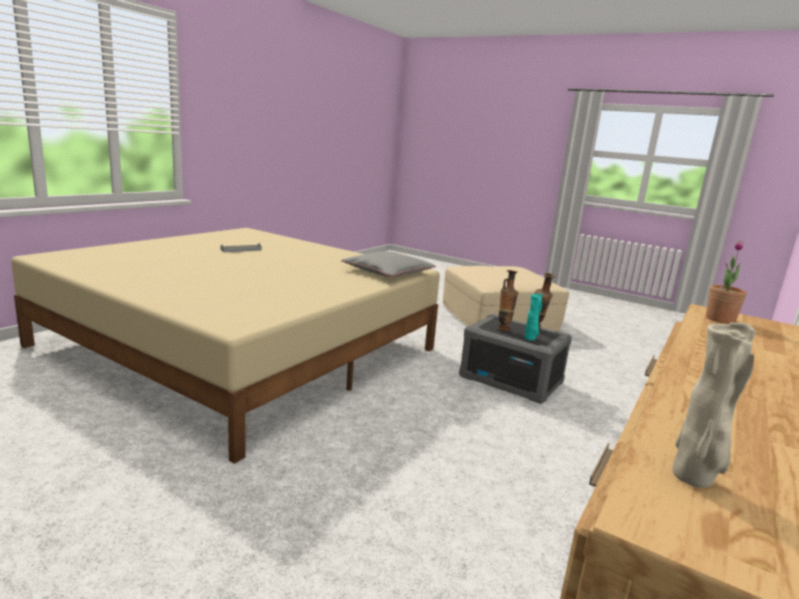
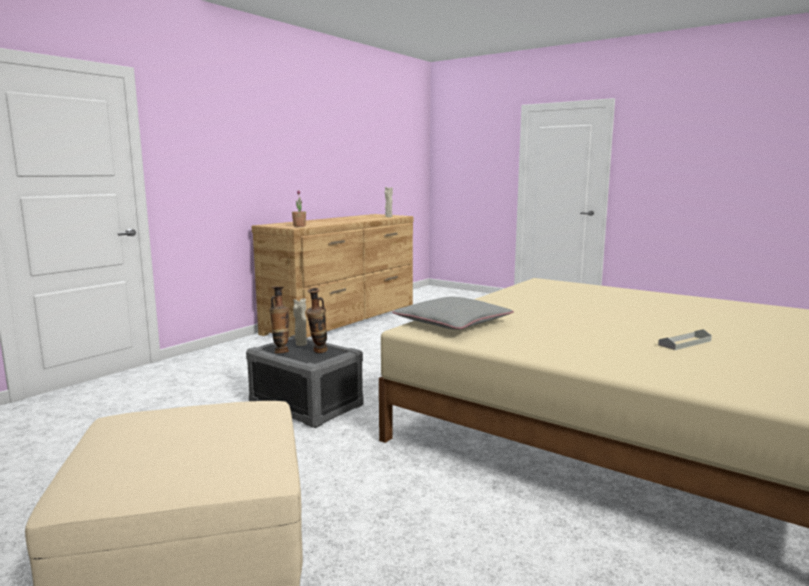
camera: 175 degrees left, 5 degrees down
(530, 339) = (300, 344): turquoise vase -> beige vase

